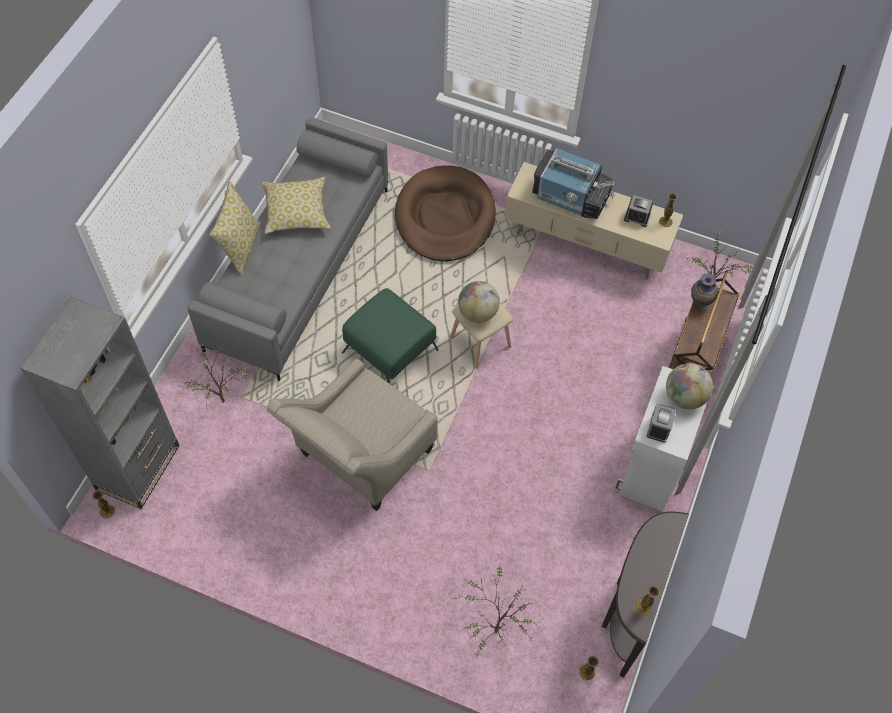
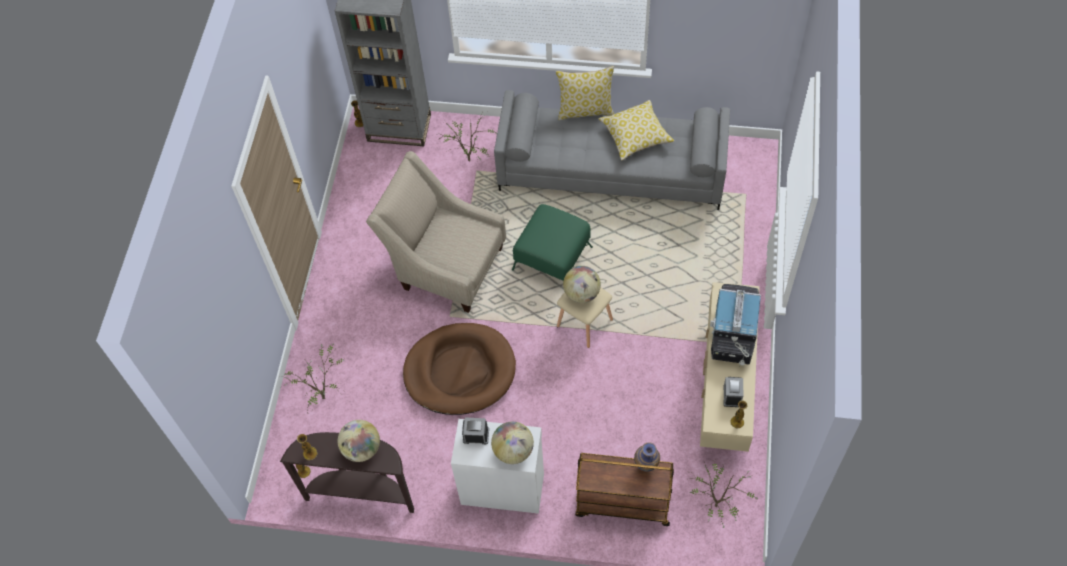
camera: 80 degrees right, 0 degrees up
(445, 217) = (709, 262): brown dog bed -> brown dog bed (460, 371)
(649, 549) = (361, 449): none -> globe

